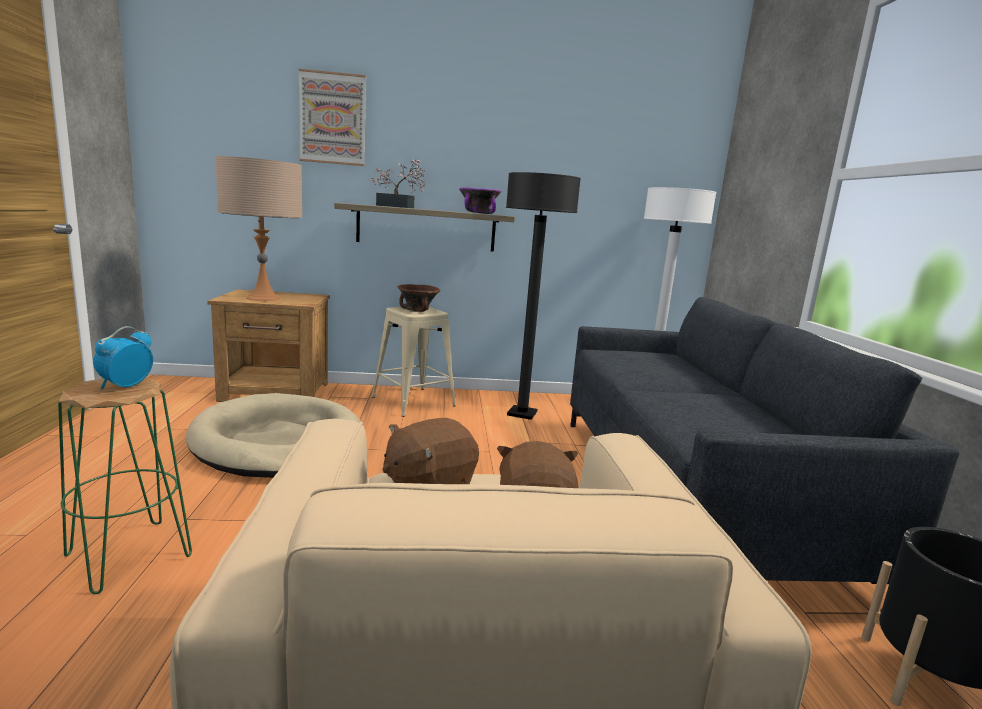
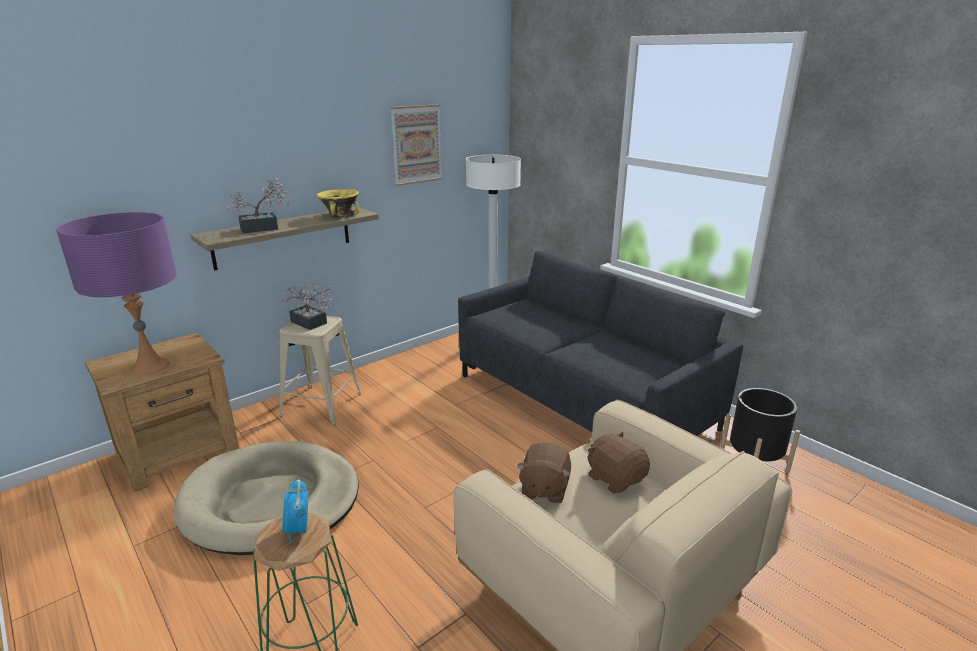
camera: 35 degrees left, 10 degrees up
(263, 298) = (150, 366): beige table lamp -> purple table lamp
(332, 119) = (158, 146): picture -> picture (416, 144)
(417, 310) = (311, 323): brown bowl -> potted plant
(479, 213) = (340, 215): purple bowl -> yellow bowl
(522, 414) = (418, 380): black floor lamp -> none

